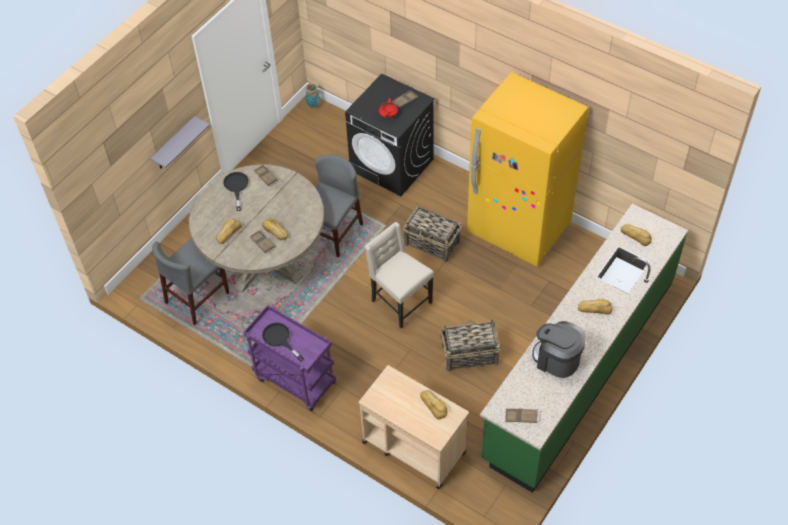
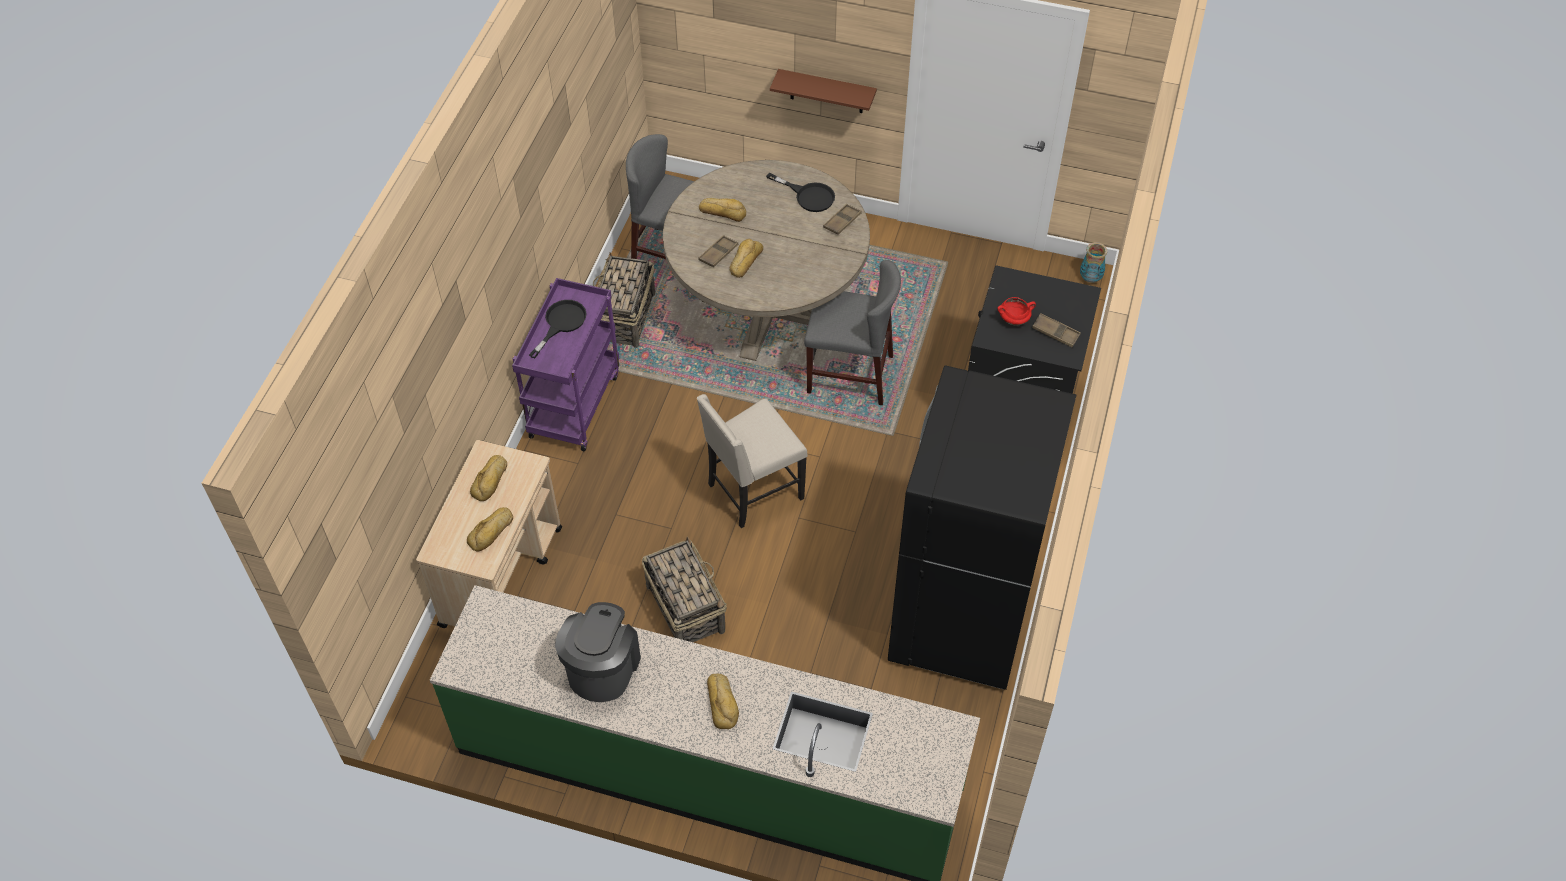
camera: 70 degrees right, 0 degrees up
(174, 144) = (826, 91): grey shelf -> brown shelf
(236, 187) = (808, 196): black frying pan -> black frying pan turned 60 degrees clockwise
(400, 302) = (753, 491): beige chair -> beige chair turned 150 degrees counterclockwise
(432, 243) = (881, 505): basket -> basket (624, 318)
(518, 229) = (961, 618): yellow fridge -> black fridge
(521, 417) = (481, 641): brown tray -> none
(636, 236) = (905, 738): bread -> bread (491, 481)

